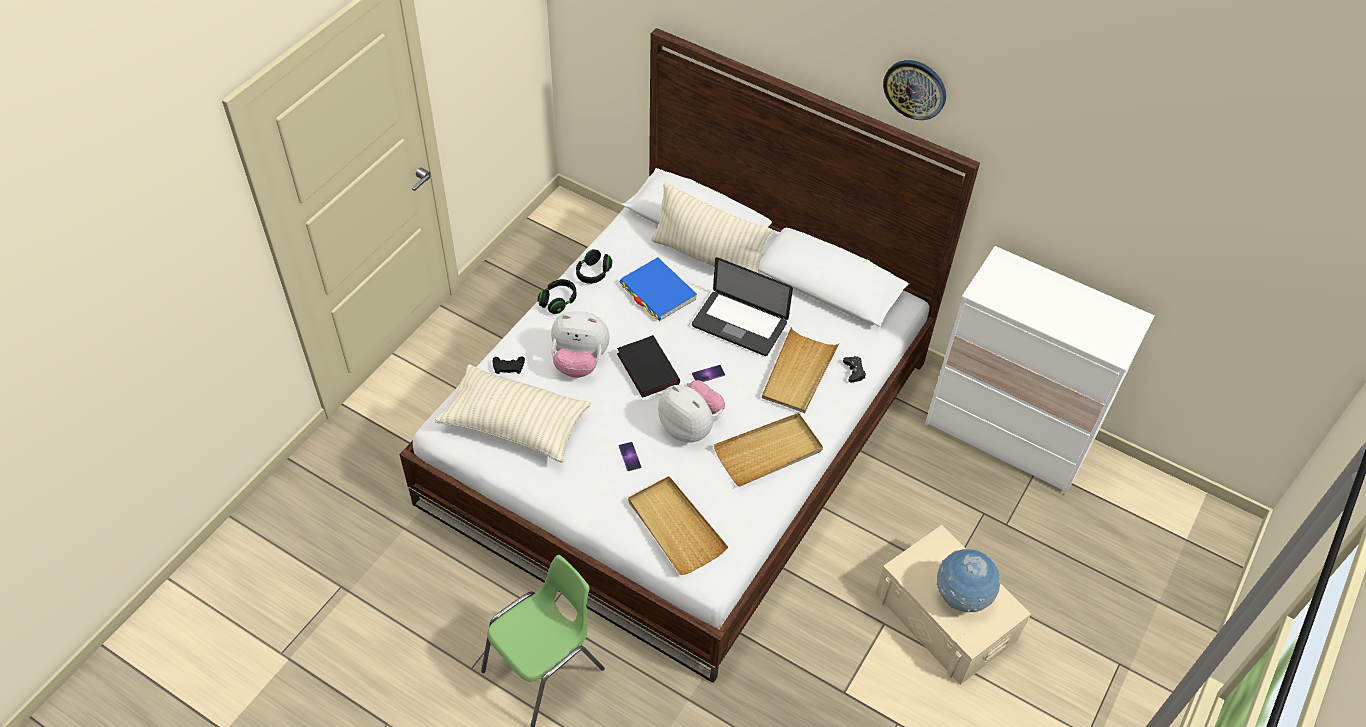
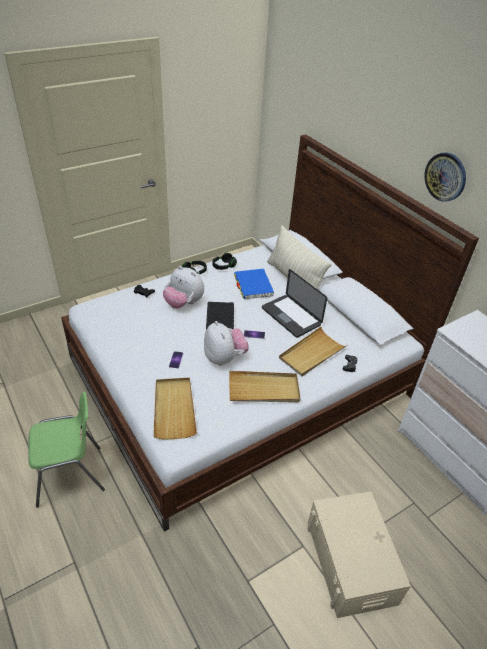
camera: 25 degrees right, 10 degrees down
(515, 424) = (124, 319): beige pillow -> none
(961, 597) = (360, 548): globe -> none

